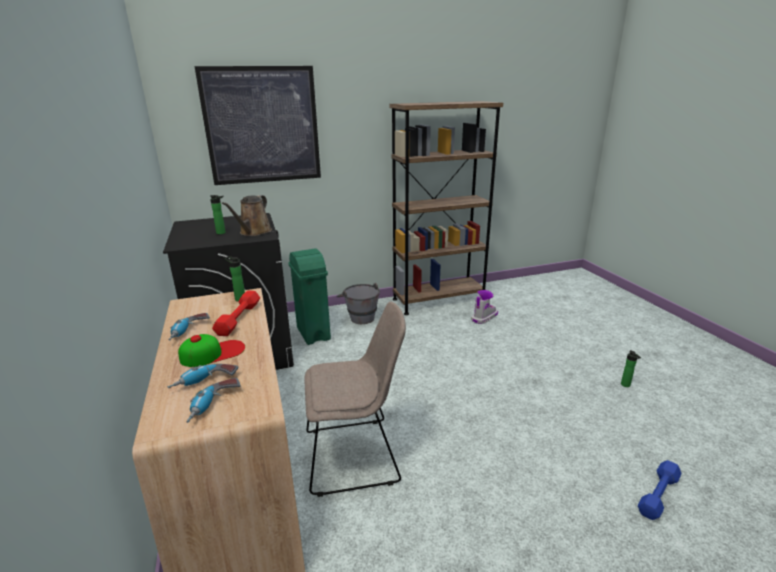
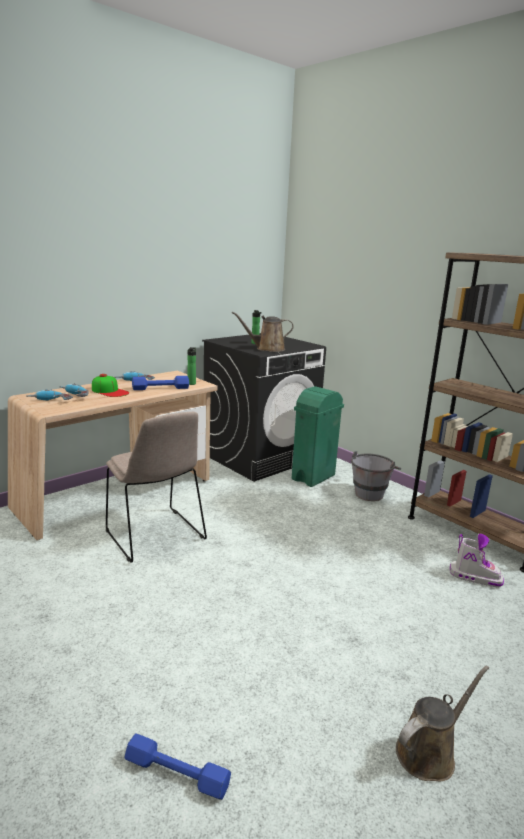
camera: 65 degrees right, 5 degrees down
(238, 318) = (160, 388): red dumbbell -> blue dumbbell
(262, 126) = (352, 264): picture -> none
(626, 385) = (429, 752): bottle -> brown watering can

